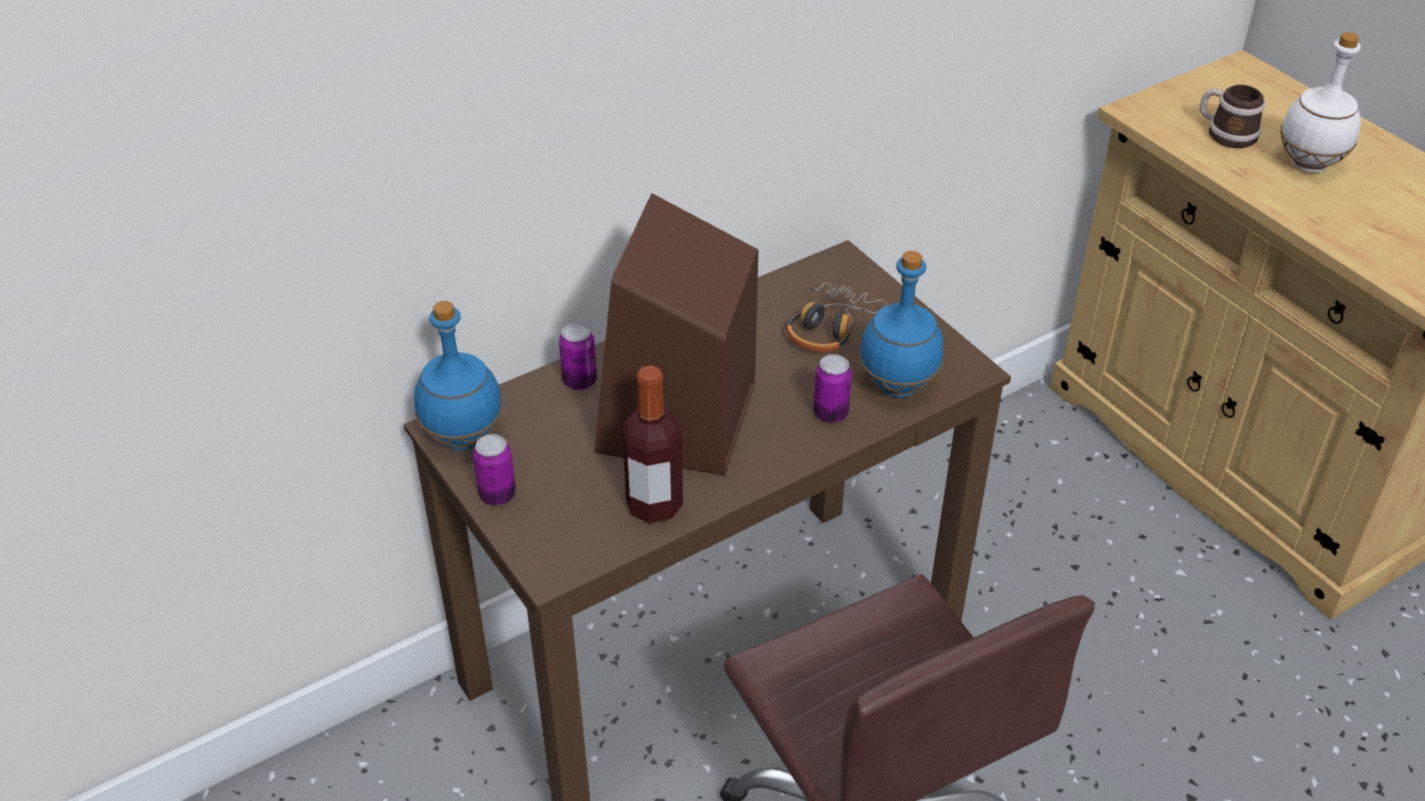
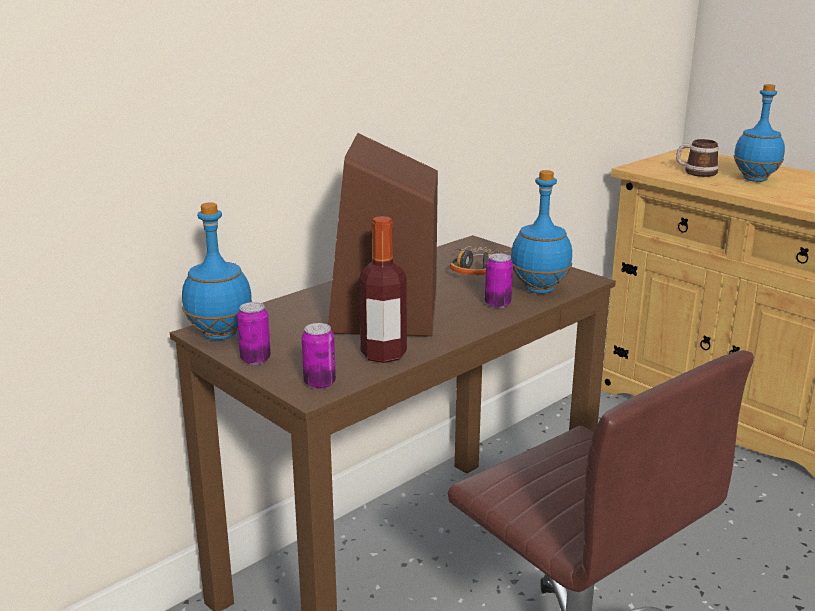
camera: 10 degrees left, 20 degrees down
(579, 381) = (304, 303): can -> can (319, 383)
(1307, 164) = (754, 179): white bottle -> blue bottle

